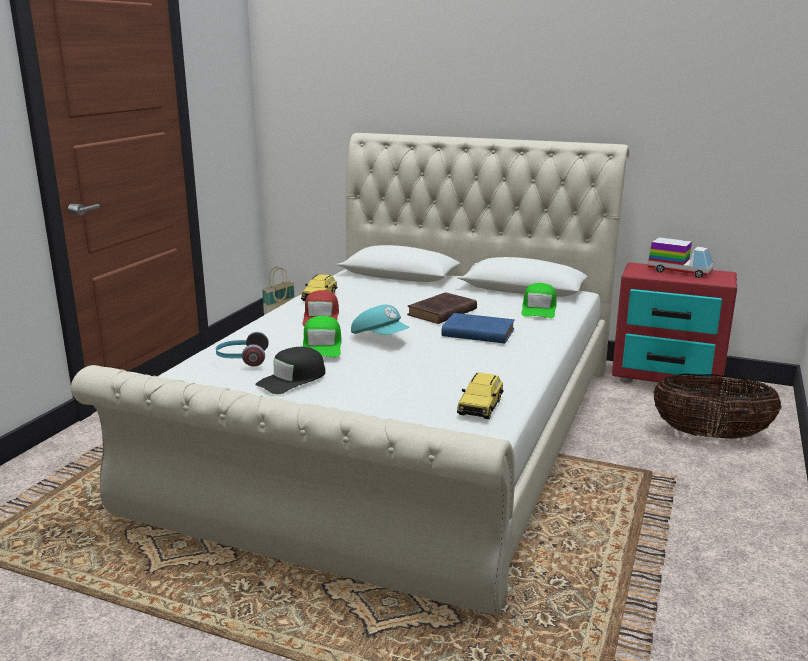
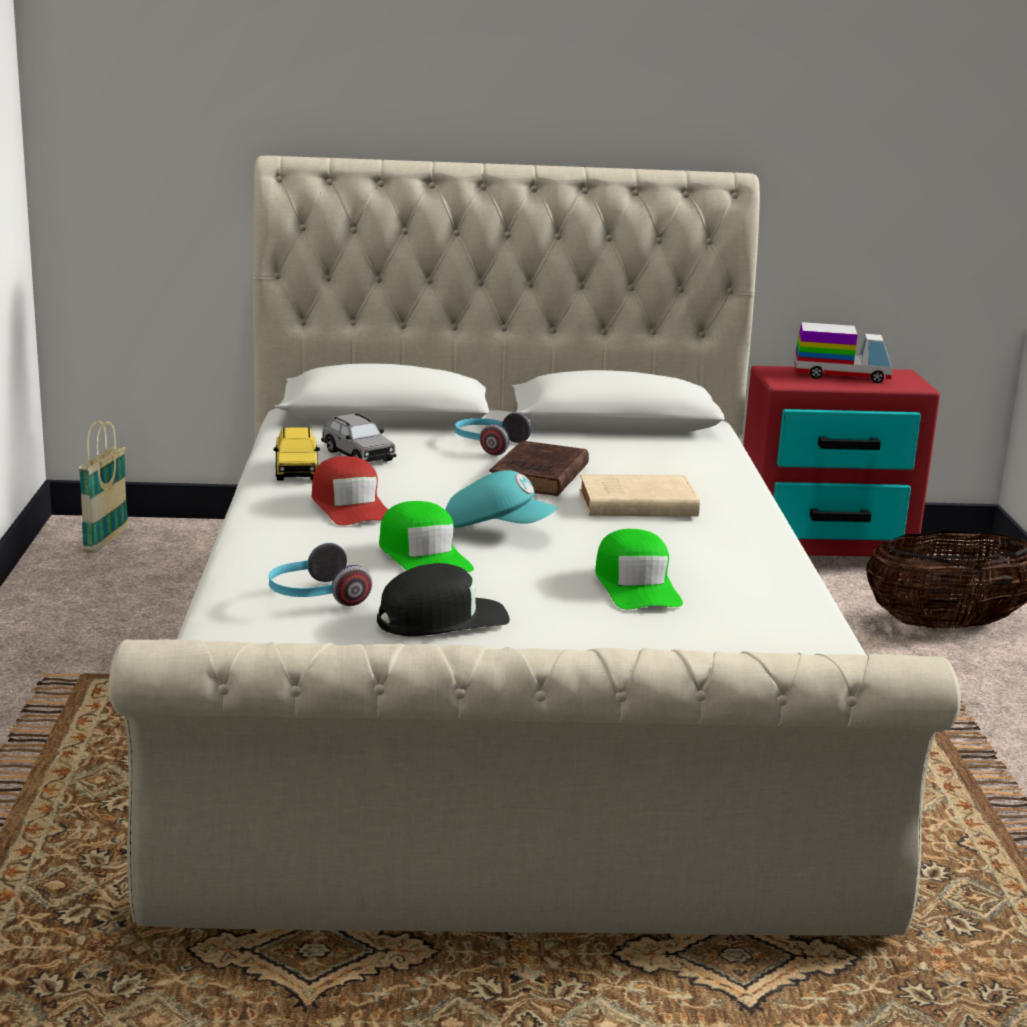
camera: 25 degrees left, 0 degrees up
(292, 379) = (442, 619): black cap -> black cap turned 135 degrees counterclockwise
(359, 292) = (358, 455): none -> grey toy car
(435, 294) = (488, 445): none -> headphones
(476, 333) = (634, 504): blue book -> beige book
(480, 407) = (778, 619): yellow toy car -> none
(539, 309) = (681, 454): green cap -> green cap (636, 586)

